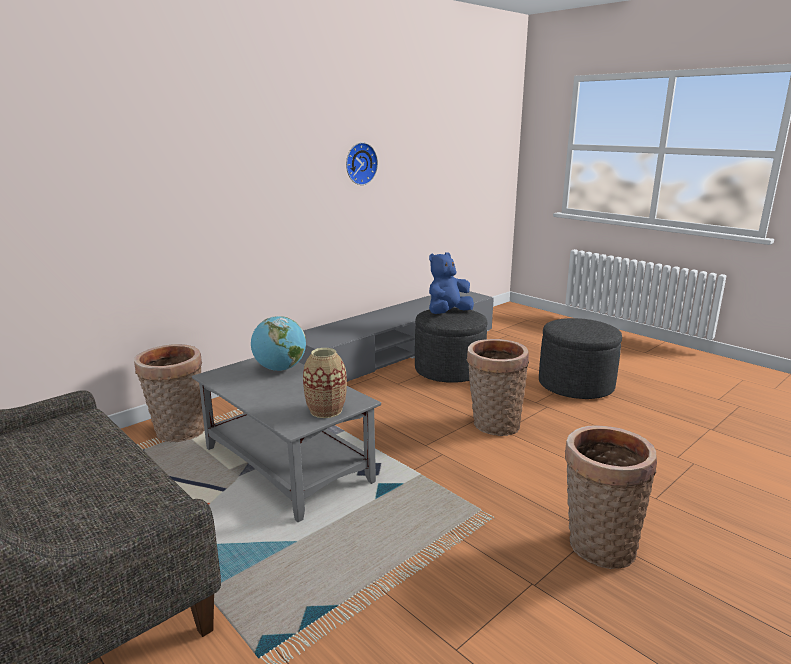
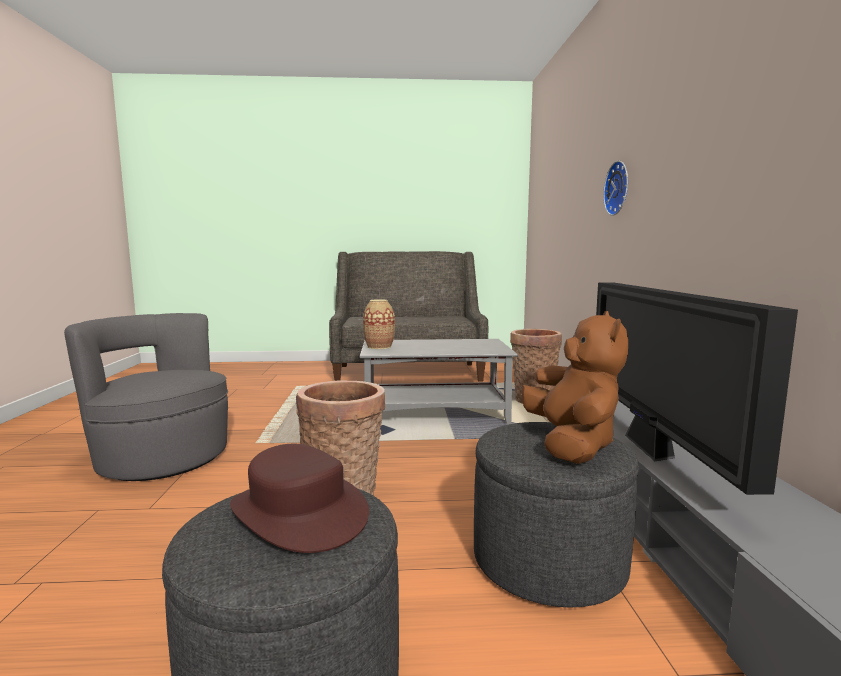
camera: 130 degrees right, 10 degrees down
(280, 369) = (471, 349): globe -> none
(359, 163) = (771, 133): wall clock -> wall clock (619, 188)
(389, 322) = (650, 449): none -> television
(447, 313) = (571, 444): blue plush toy -> brown plush toy
(576, 328) = (298, 512): none -> brown hat
(597, 545) = (162, 457): basket -> grey armchair

